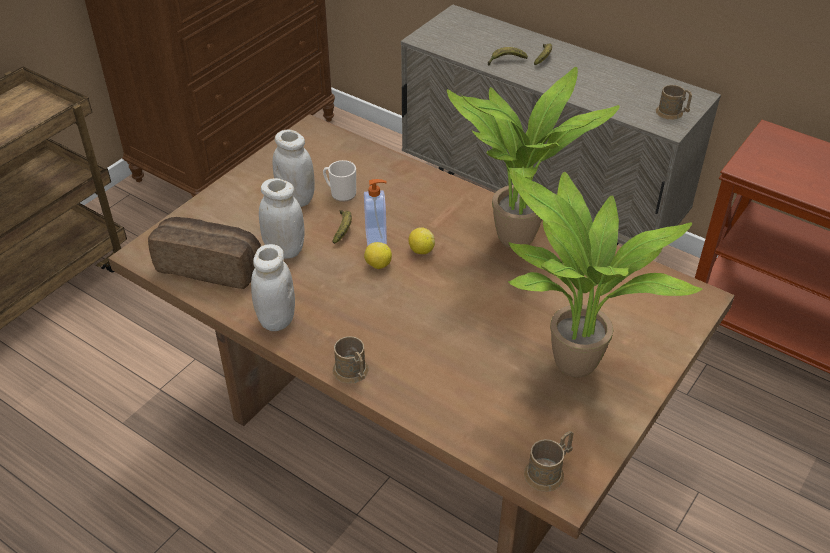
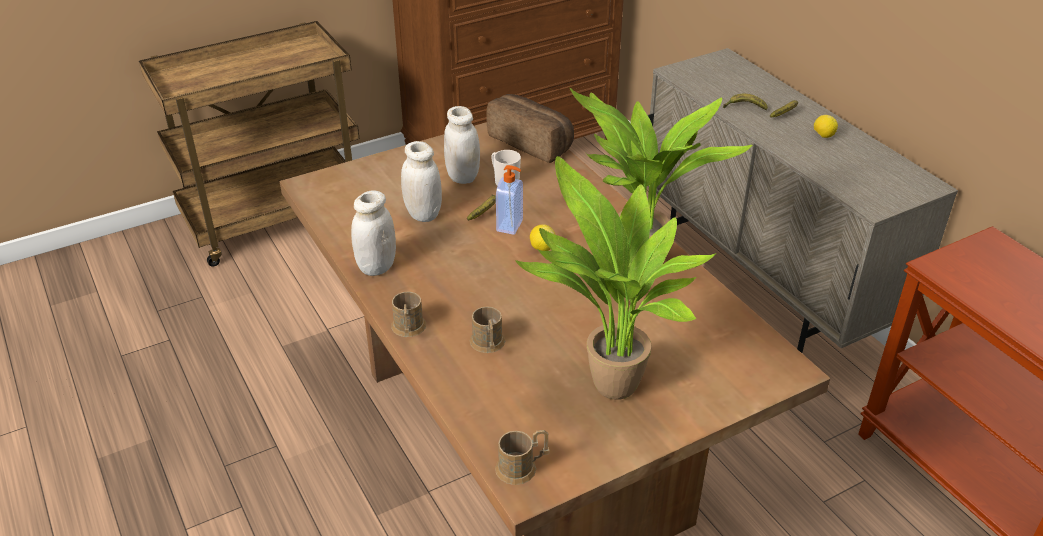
camera: 25 degrees right, 5 degrees down
(211, 265) = (354, 209): bread -> bread (532, 142)
(378, 265) = (494, 249): lemon -> lemon (823, 136)
(672, 114) = (887, 195): brown mug -> brown mug (488, 344)

